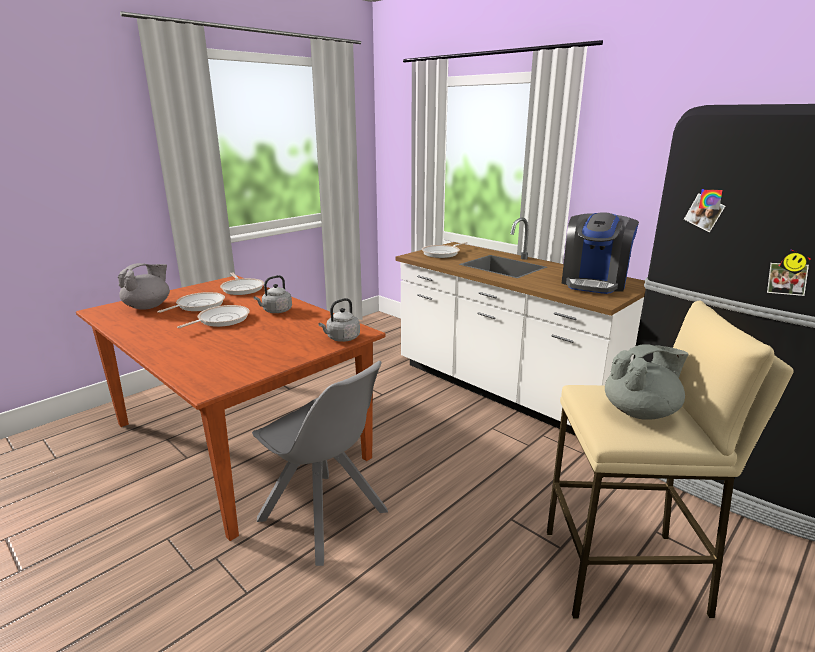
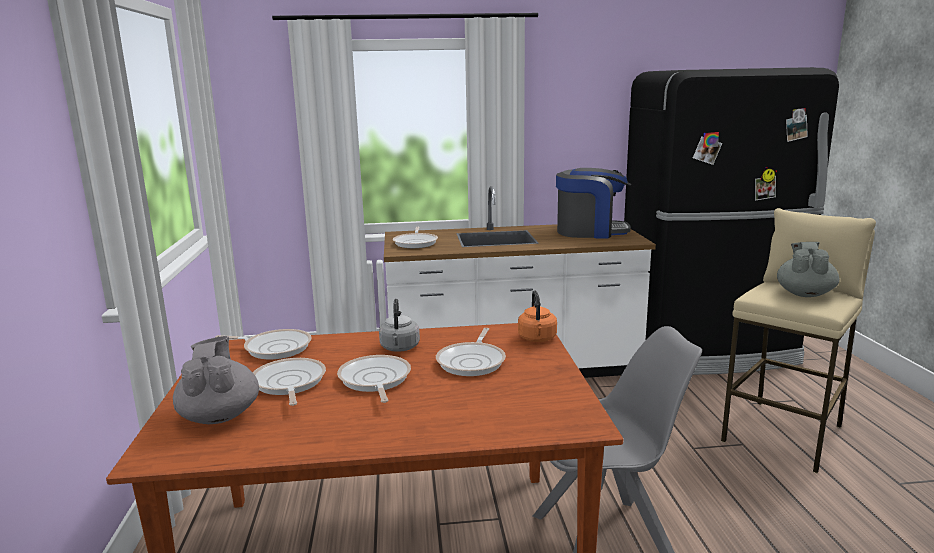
camera: 50 degrees left, 5 degrees down
(277, 333) = (472, 361): none -> frying pan
(341, 338) = (537, 339): grey kettle -> orange kettle
(594, 283) = (590, 231): coffee machine -> coffee machine turned 60 degrees counterclockwise

